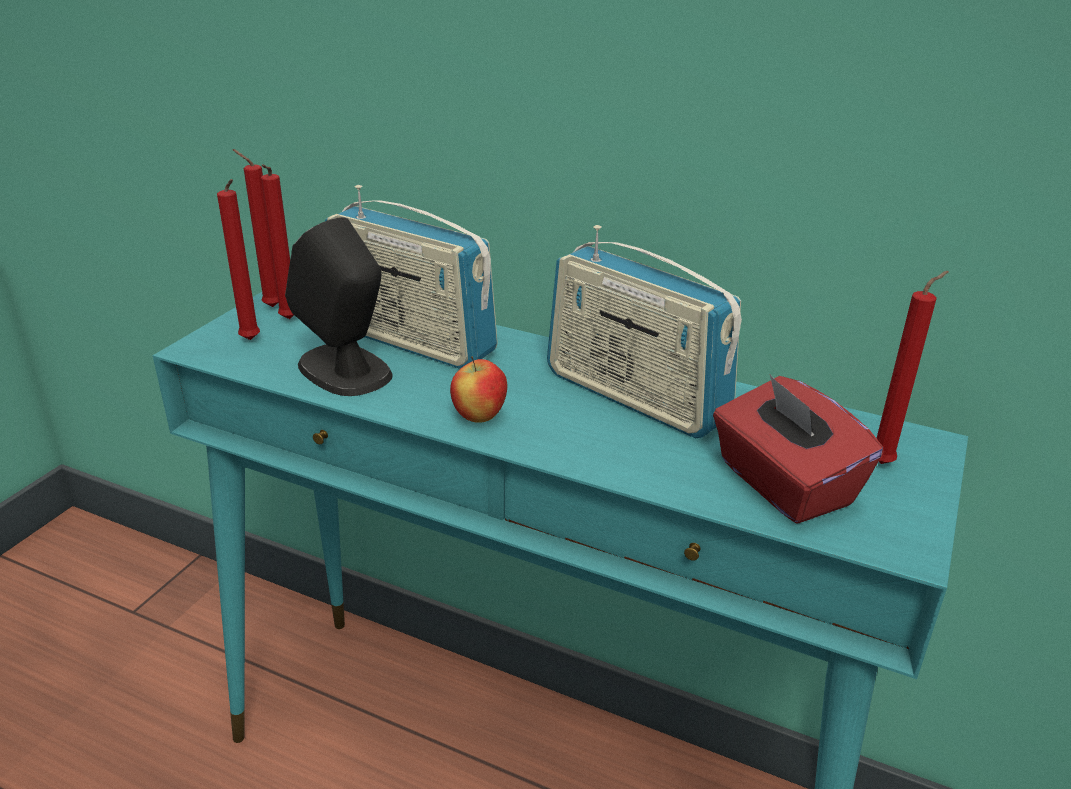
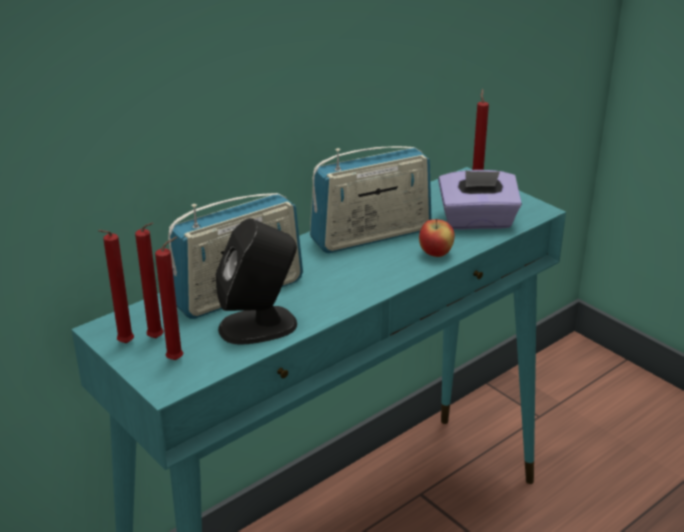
camera: 65 degrees left, 0 degrees up
(479, 417) = (356, 288): apple -> apple (436, 254)
(783, 484) = (477, 221): red tissue box -> purple tissue box

